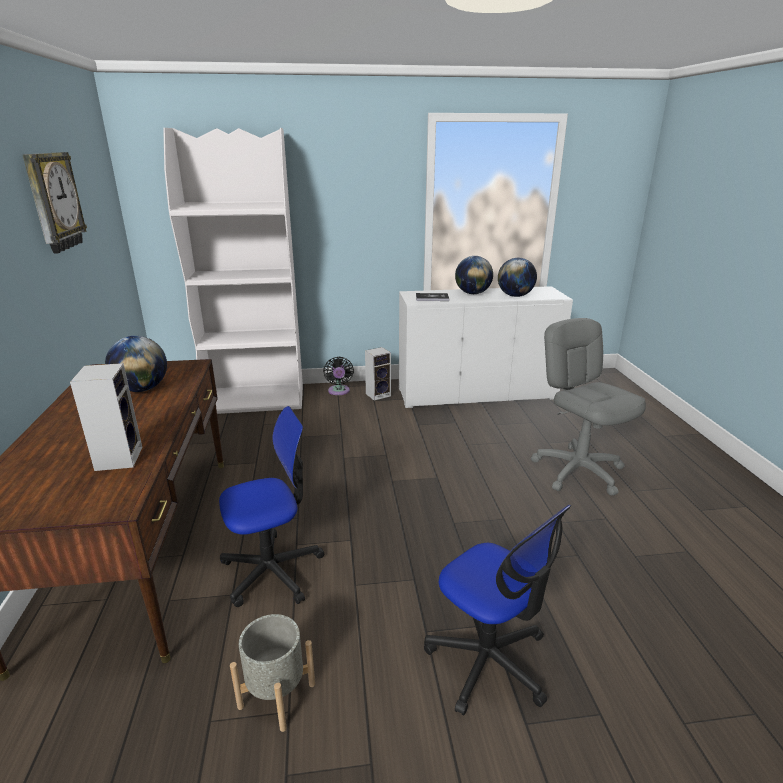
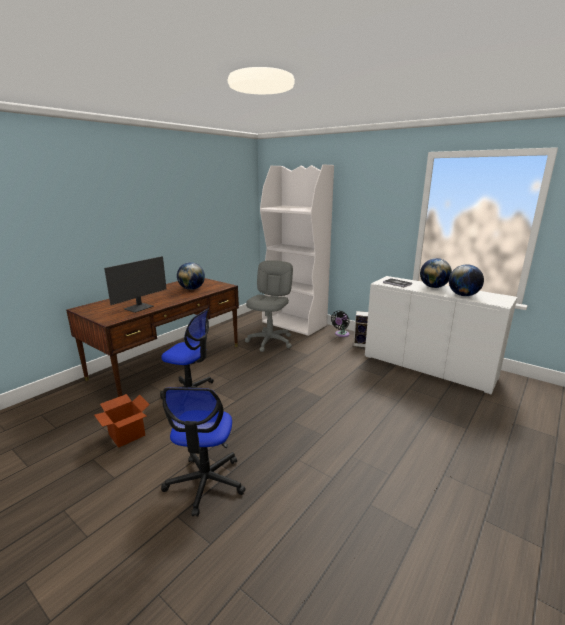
camera: 45 degrees right, 5 degrees down
(53, 202) = (198, 199): wall clock -> none
(118, 457) = (139, 308): speaker -> monitor
(276, 695) = (127, 435): grey planter -> cardboard box
(578, 471) = (421, 440): grey office chair -> grey office chair (270, 341)

